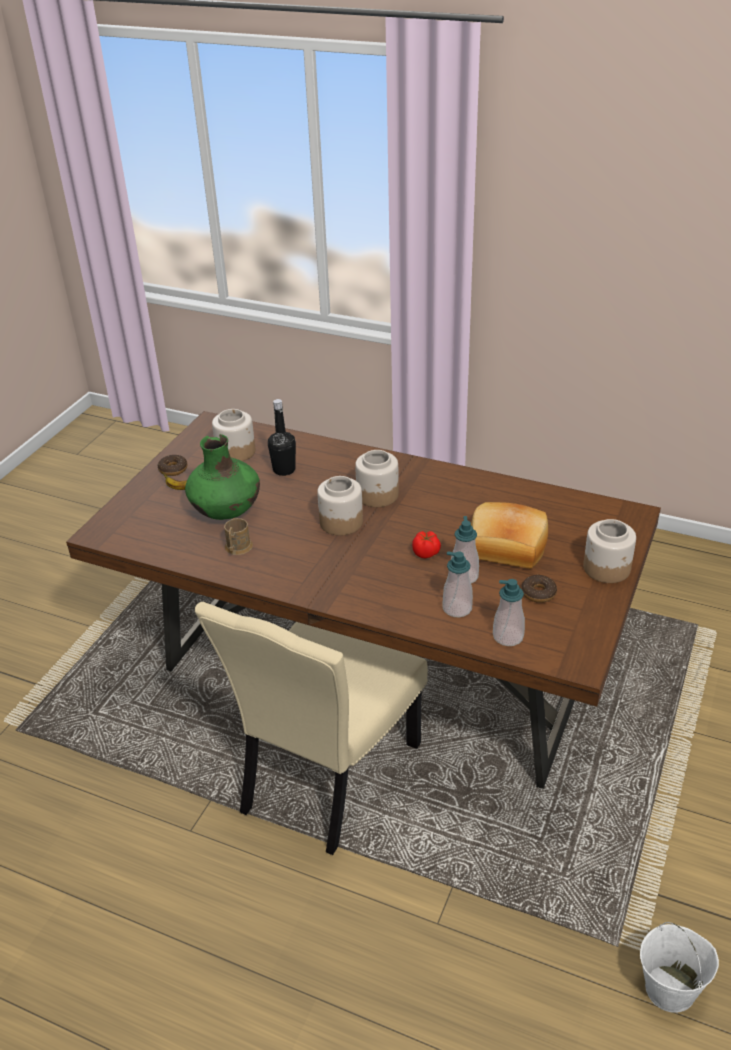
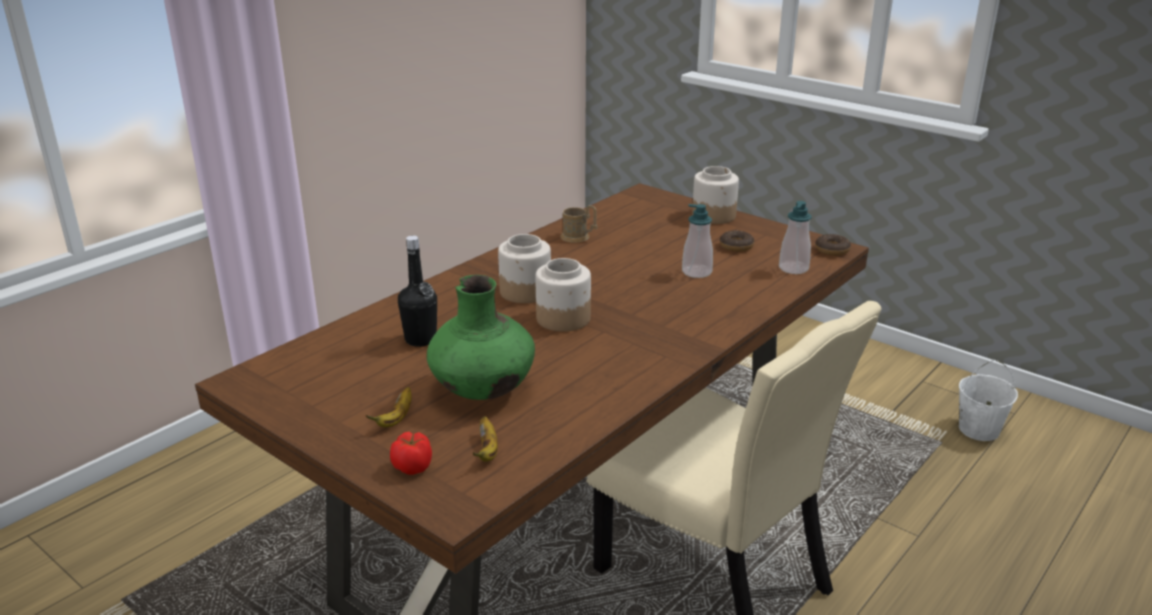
camera: 75 degrees left, 10 degrees down
(157, 530) = (487, 451): none -> banana
(173, 469) = (336, 424): donut -> donut (832, 250)
(236, 451) = (341, 368): jar -> none
(237, 548) = (573, 390): brown mug -> brown mug (579, 237)
(426, 553) = (649, 283): tomato -> tomato (413, 466)
(457, 608) = (744, 283): soap dispenser -> none
(507, 548) = (662, 247): bread -> none

